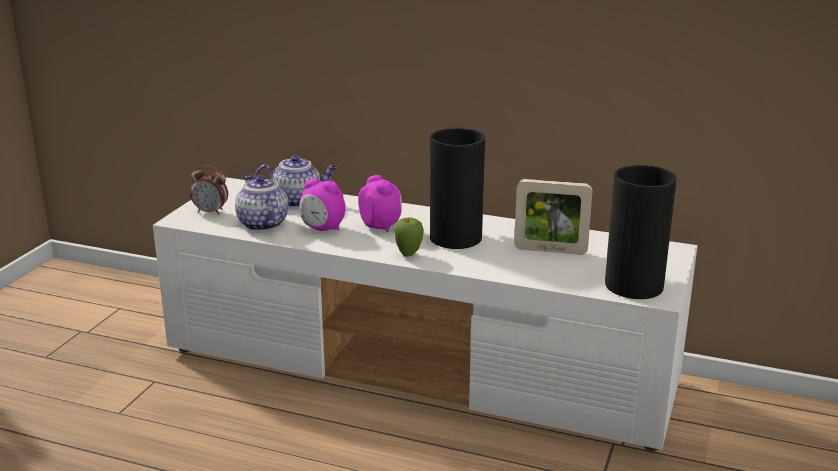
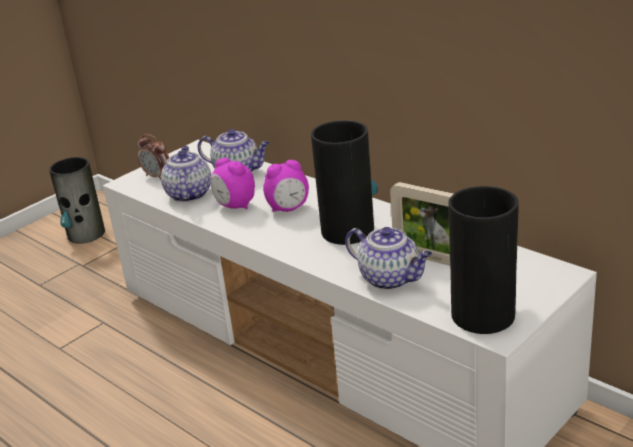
camera: 25 degrees right, 5 degrees up
(68, 301) = (86, 234): none -> vase
(381, 226) = (288, 209): alarm clock -> alarm clock turned 75 degrees clockwise
(408, 255) = (288, 245): apple -> none
(530, 269) = (391, 279): none -> teapot

